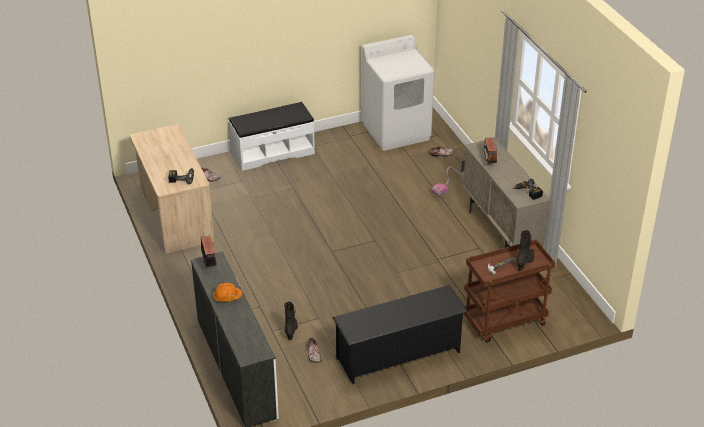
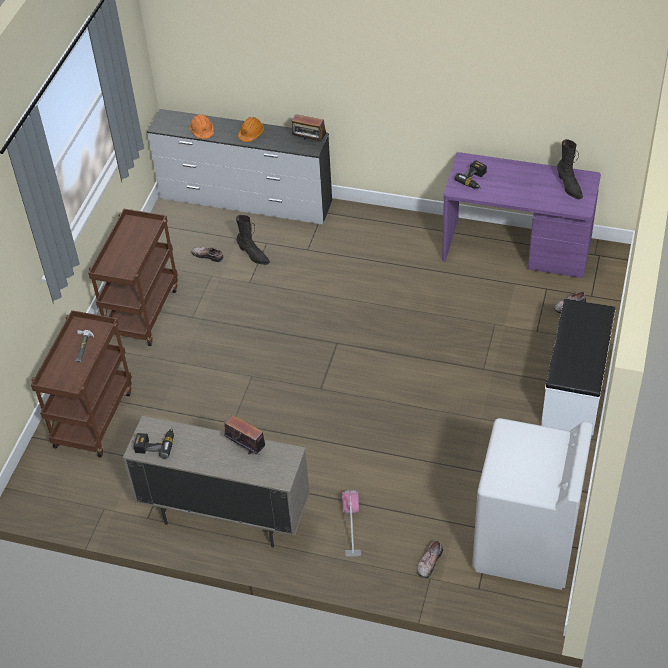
camera: 130 degrees right, 10 degrees up
(174, 215) = (516, 250): beige desk -> purple desk
(247, 325) = (202, 131): none -> orange hard hat
(399, 355) = (142, 311): black shoe rack -> brown cart
(525, 262) = (65, 370): black boot -> black boot (569, 187)

